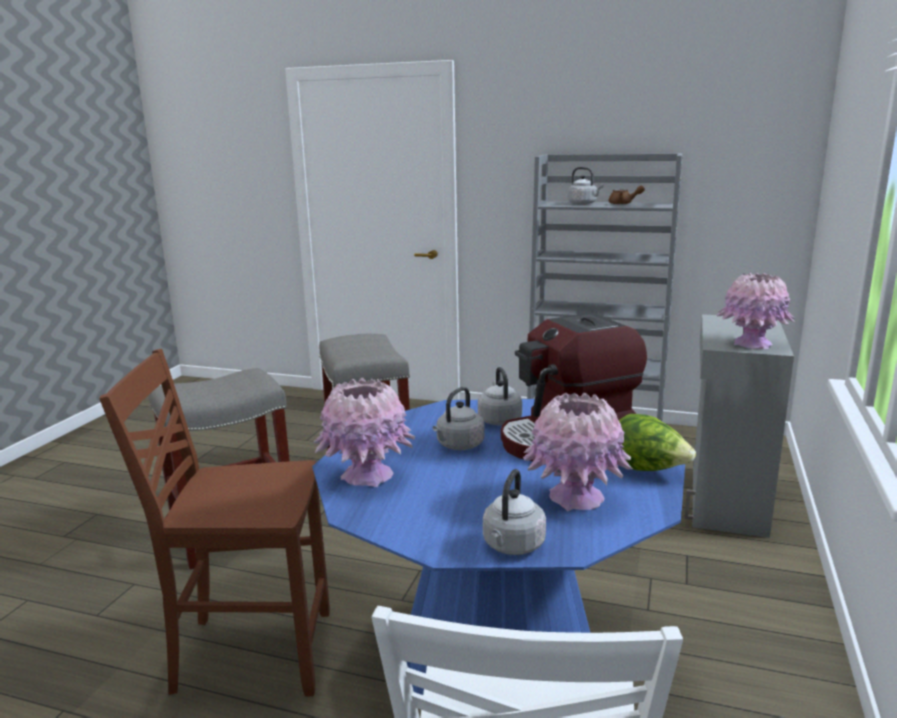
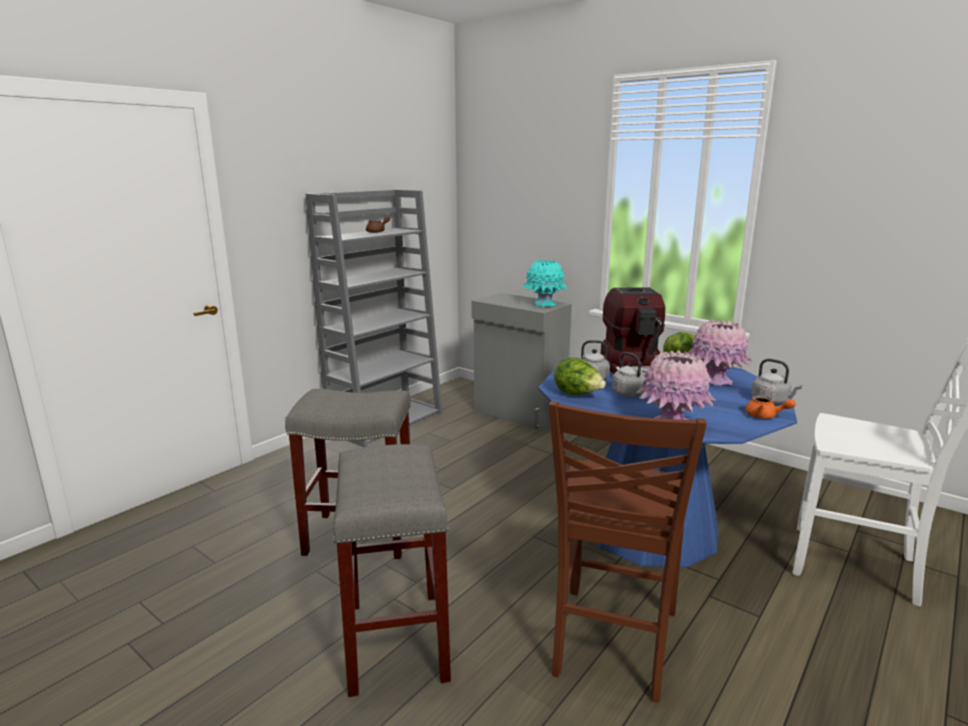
camera: 70 degrees left, 0 degrees up
(433, 419) = (578, 395): none -> lettuce
(436, 539) = (765, 416): none -> orange teapot
(583, 204) = (356, 235): grey kettle -> none
(752, 344) = (544, 304): pink vase -> turquoise vase

